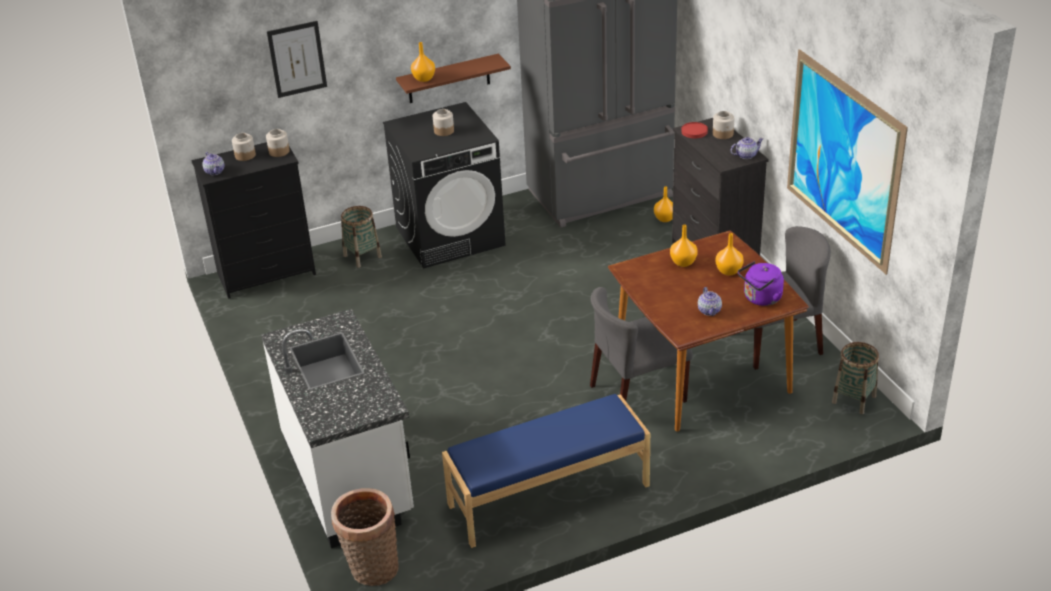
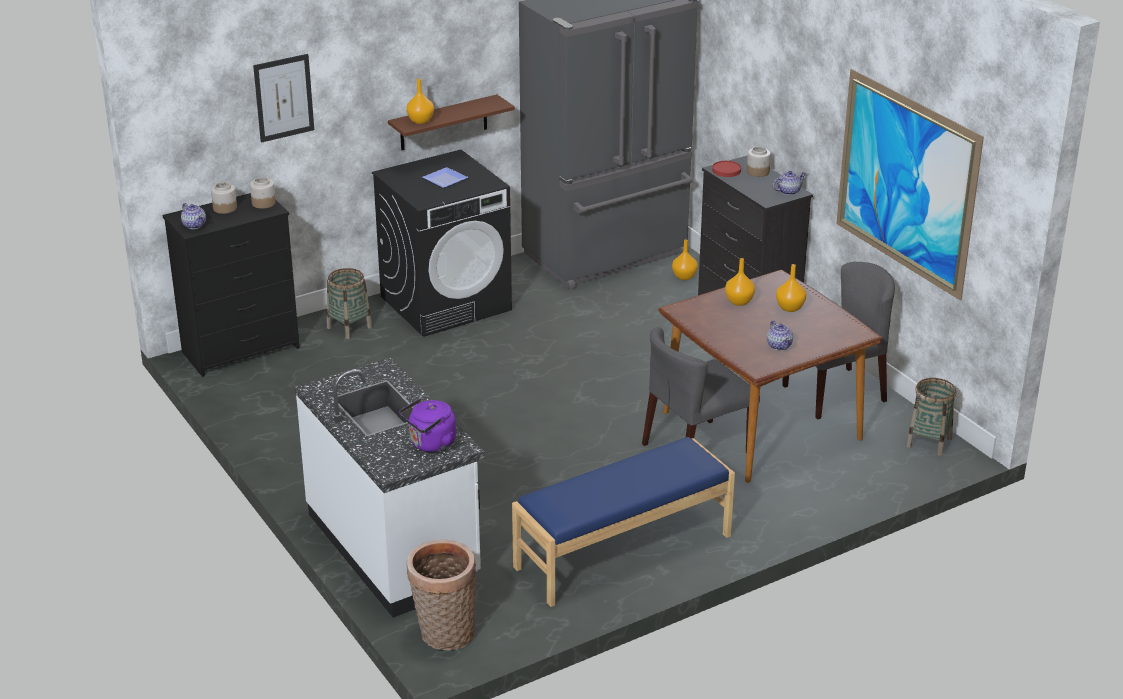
camera: 10 degrees left, 5 degrees down
(444, 131) = (445, 179): jar -> plate
(760, 299) = (831, 332): purple kettle -> purple kettle (430, 444)

